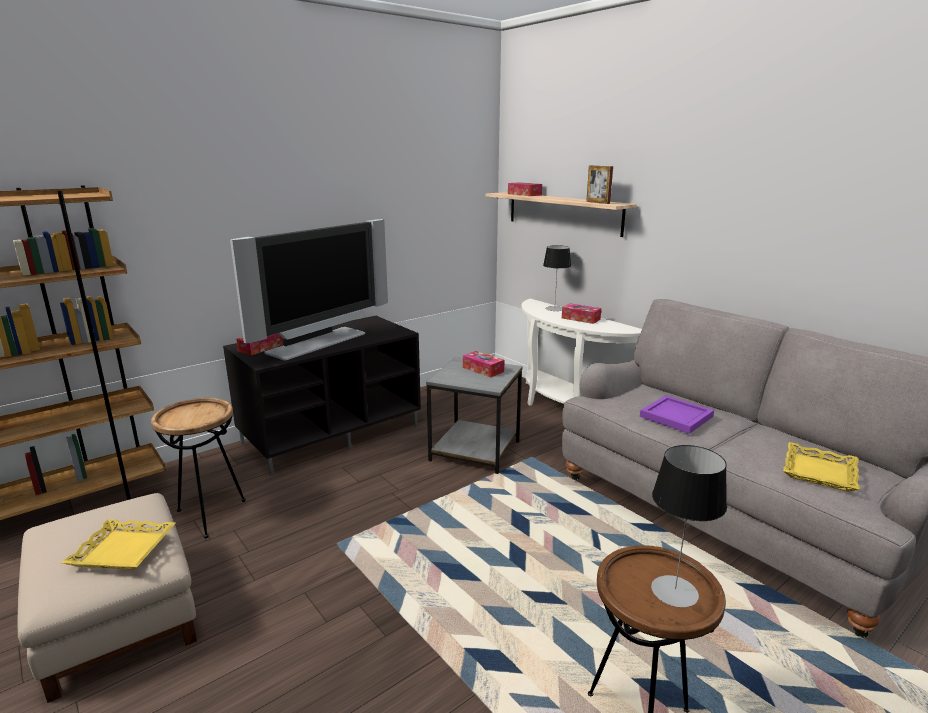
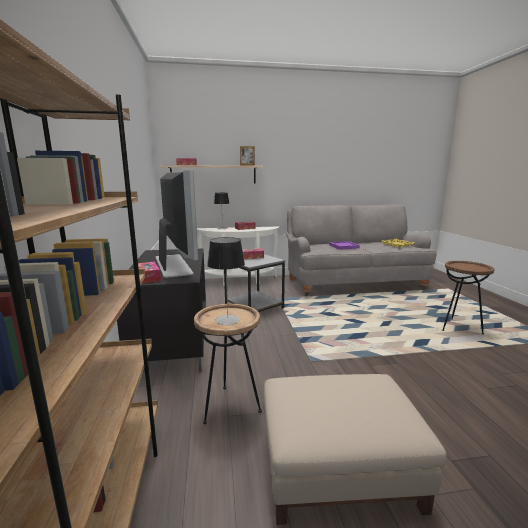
camera: 60 degrees left, 5 degrees down
(124, 549) = (363, 388): yellow tray -> none
(674, 591) = (471, 266): table lamp -> table lamp (227, 320)

